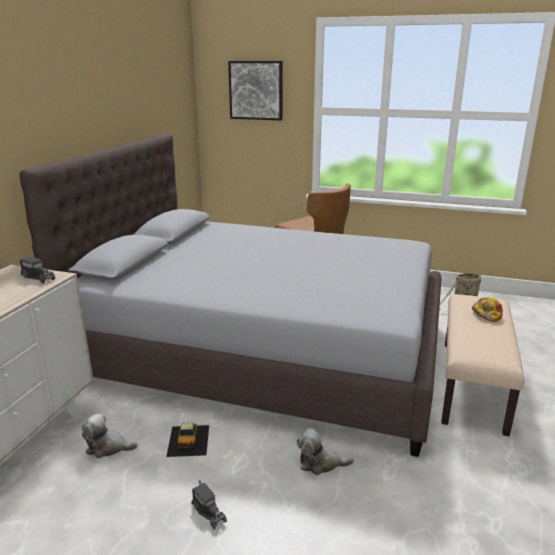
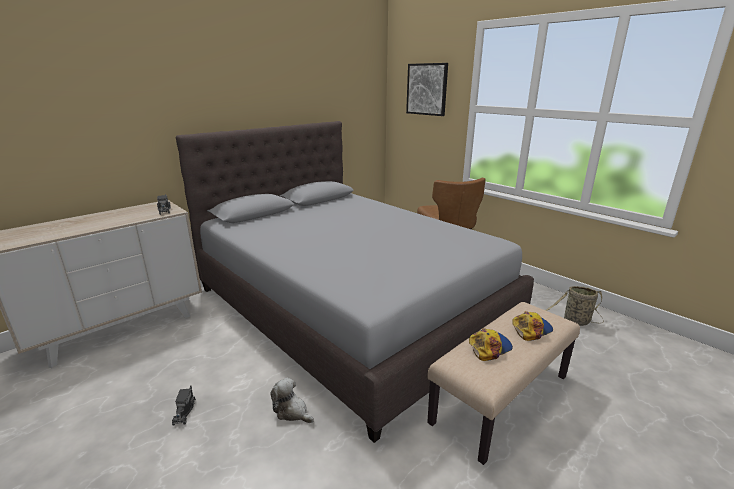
camera: 30 degrees right, 0 degrees up
(108, 447) = (182, 341): plush toy -> none
(189, 440) = (229, 355): toy car -> none
(477, 335) = (489, 347): none -> cap

